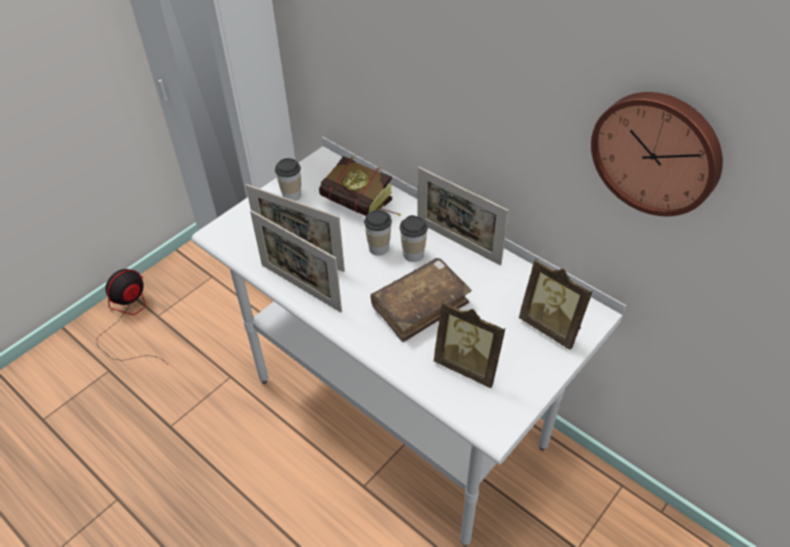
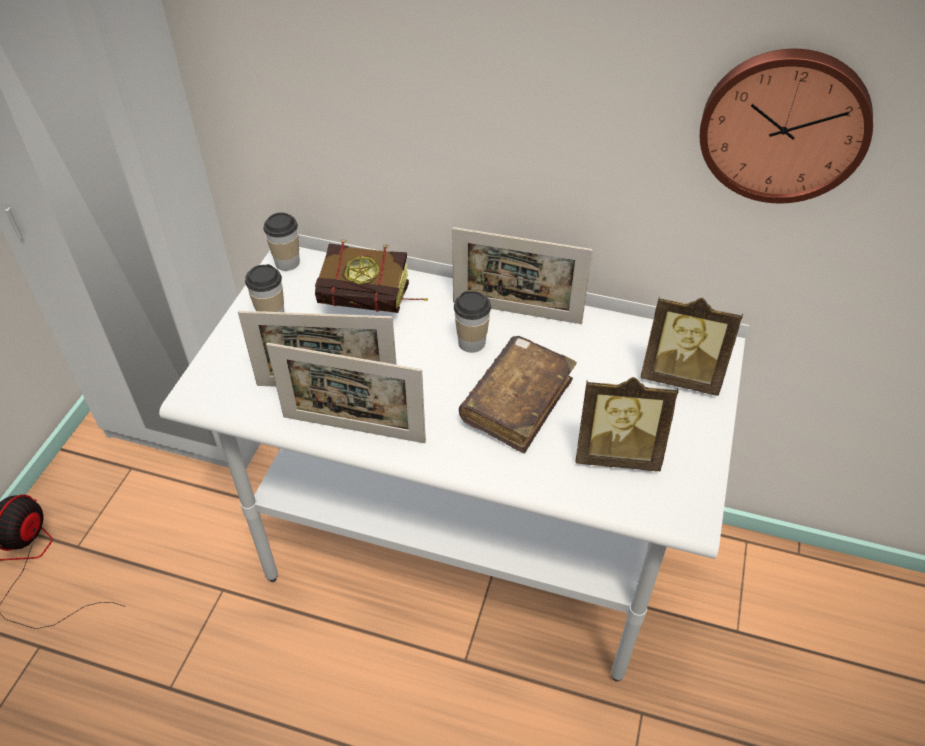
camera: 25 degrees left, 0 degrees up
(379, 248) = (424, 348): cup -> cup (287, 262)

